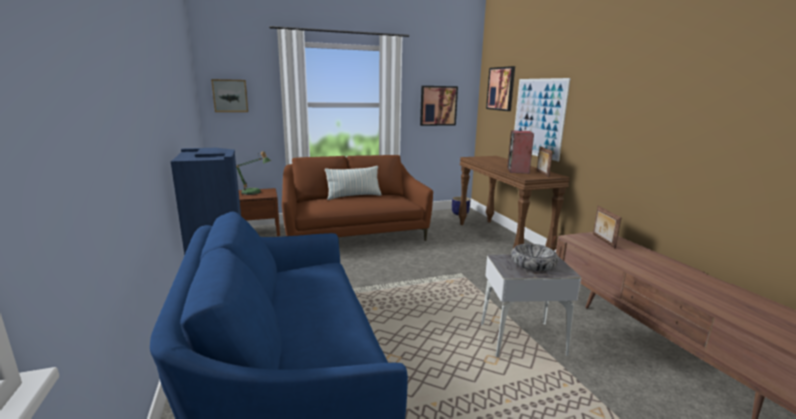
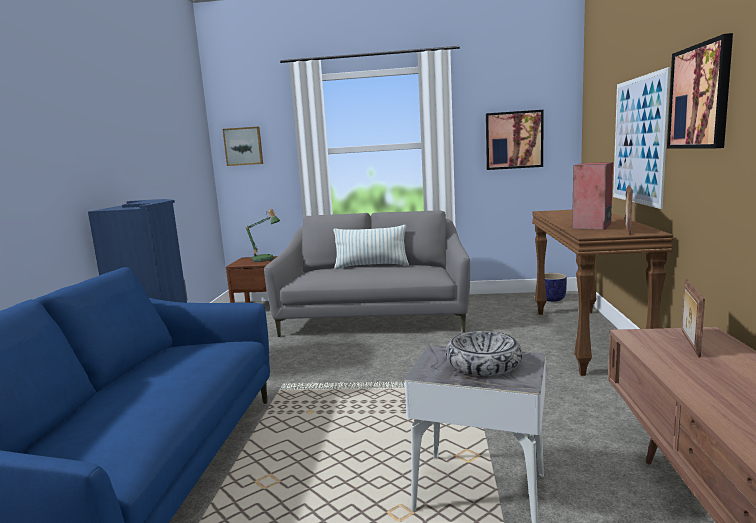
camera: 25 degrees right, 5 degrees down
(353, 234) = (374, 318): brown sofa -> grey sofa
(501, 88) = (601, 104): picture -> picture (700, 97)

